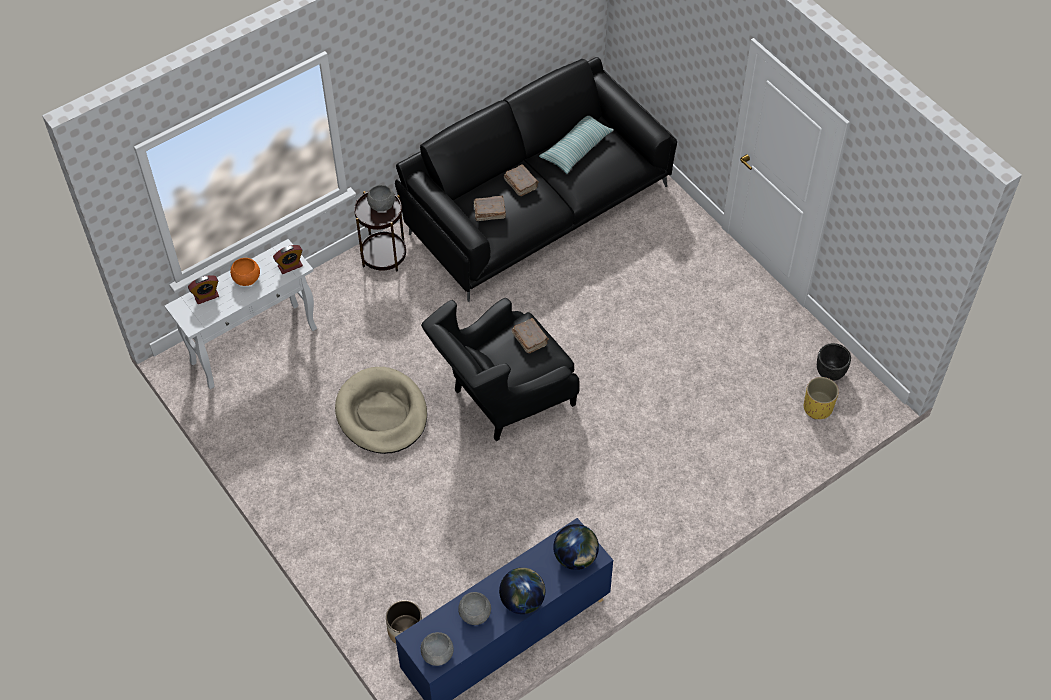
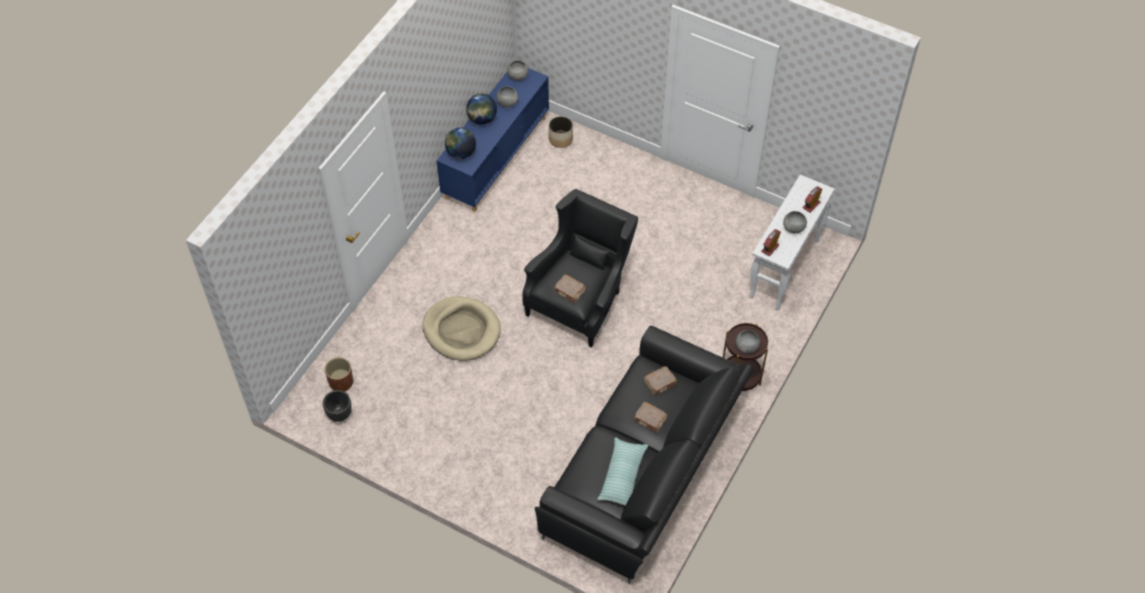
camera: 155 degrees right, 0 degrees up
(247, 279) = (793, 227): orange bowl -> grey bowl
(382, 413) = (660, 257): beige dog bed -> beige dog bed (461, 330)
(817, 407) = (341, 382): yellow planter -> brown planter

